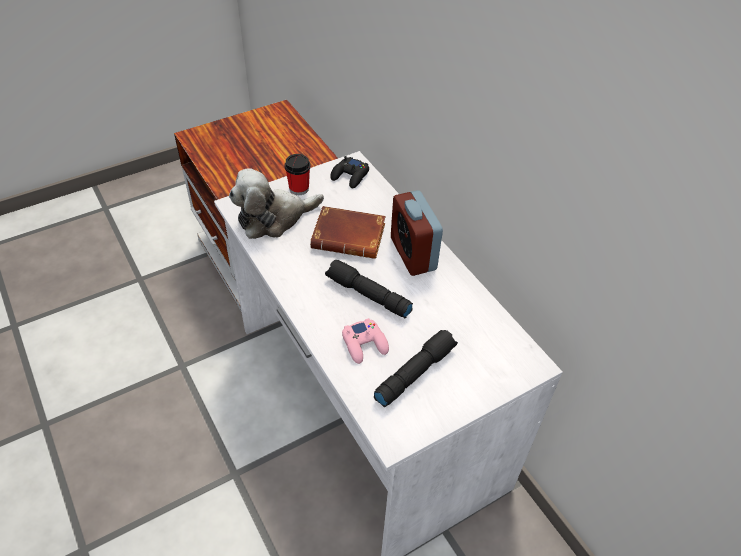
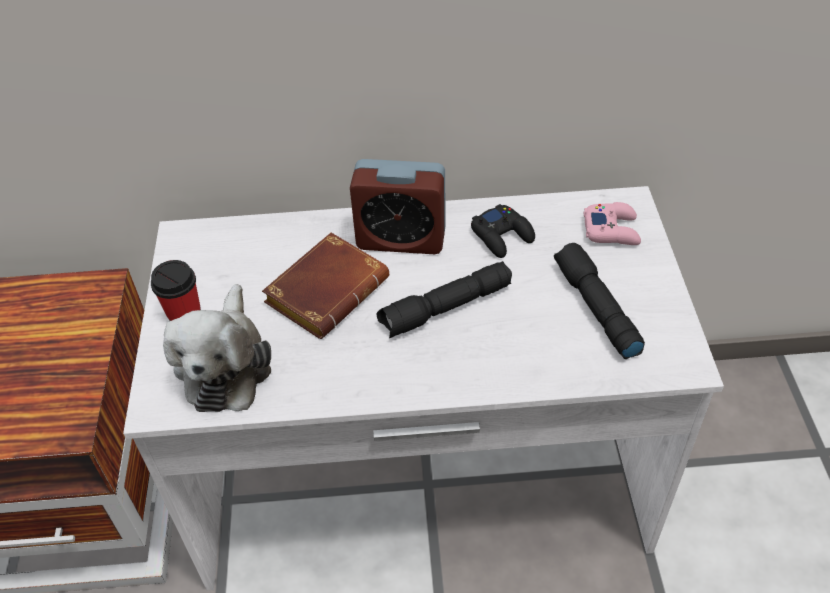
camera: 60 degrees left, 0 degrees up
(350, 176) = (205, 249): black game controller -> black game controller (502, 236)
(365, 344) = (528, 340): pink game controller -> pink game controller (612, 230)

